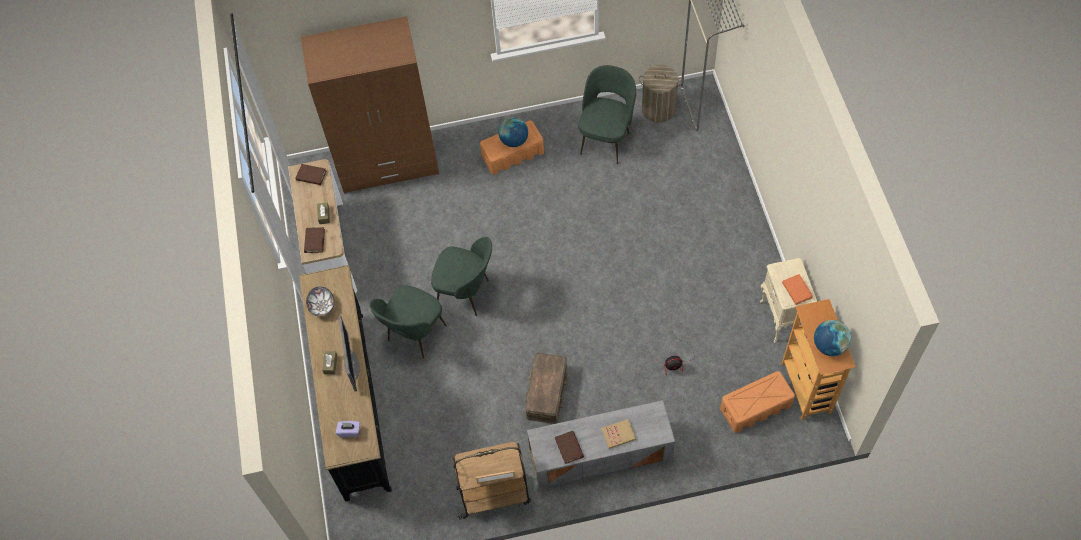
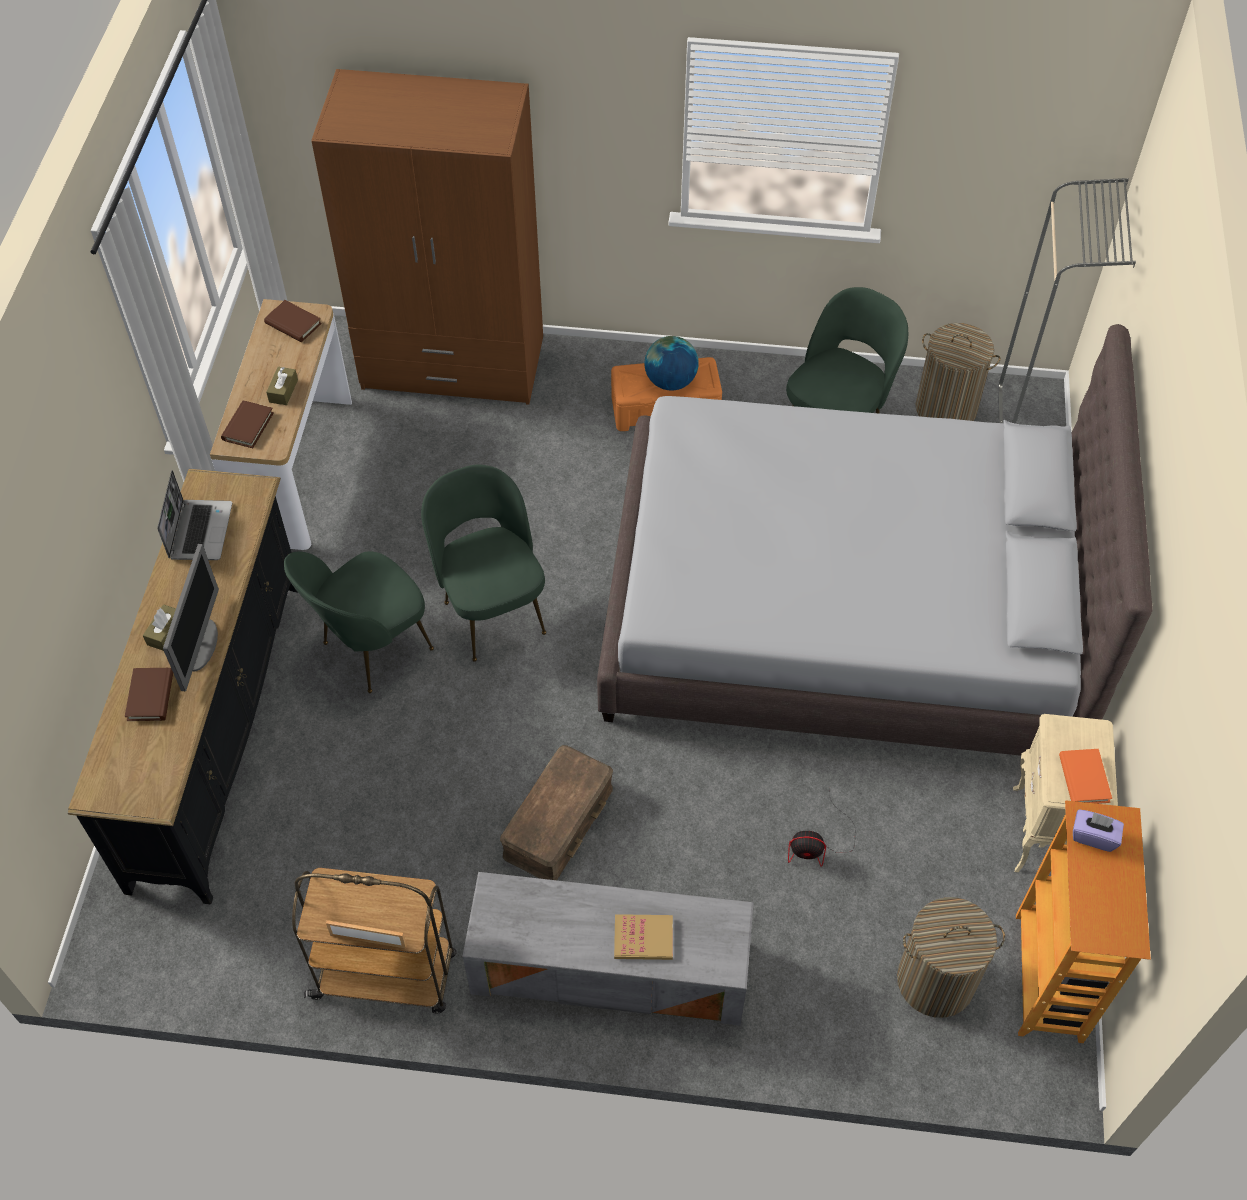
camera: 15 degrees right, 5 degrees down
(321, 306) = (200, 530): bowl -> laptop
(349, 431) = (141, 759): purple tissue box -> purple tissue box (1093, 836)
(467, 294) = (491, 611): green chair -> green chair turned 150 degrees counterclockwise
(569, 448) = (541, 931): brown book -> brown book (150, 696)
(646, 237) = (844, 612): none -> grey bed
(755, 407) = (935, 980): orange storage box -> laundry basket
(829, 345) = (1109, 899): globe -> none

